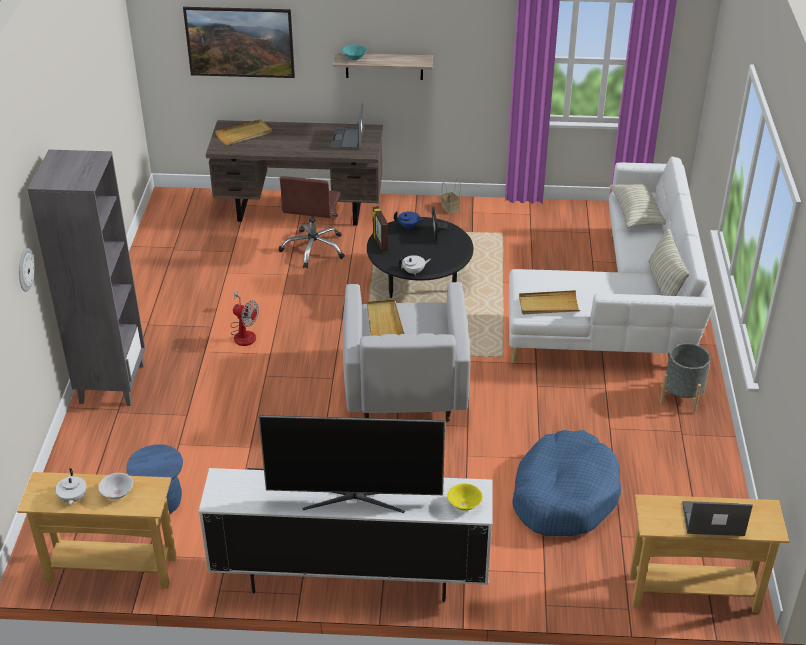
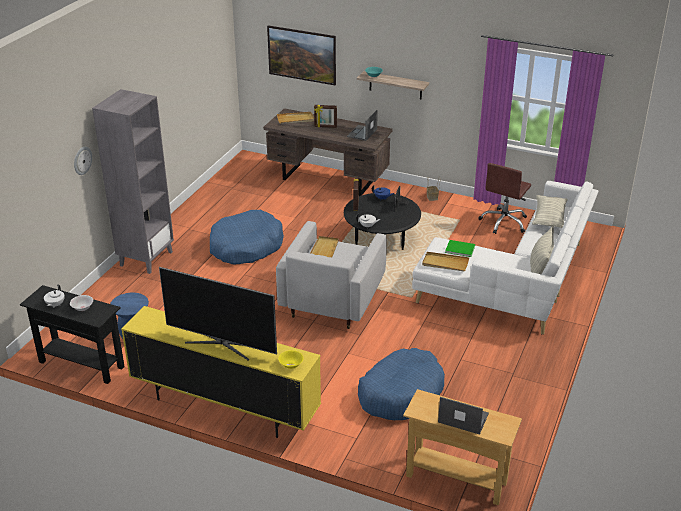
camera: 20 degrees right, 5 degrees down
(111, 569) = (81, 364): beige console table -> black console table
(244, 333) = (246, 246): fan -> blue dog bed
(292, 138) = (325, 126): none -> picture frame
(314, 248) = (323, 205): brown office chair -> brown office chair (504, 222)
(349, 577) = (224, 406): white tv stand -> yellow tv stand
(553, 280) = (459, 248): none -> green book
(682, 397) = (528, 351): grey planter -> none

